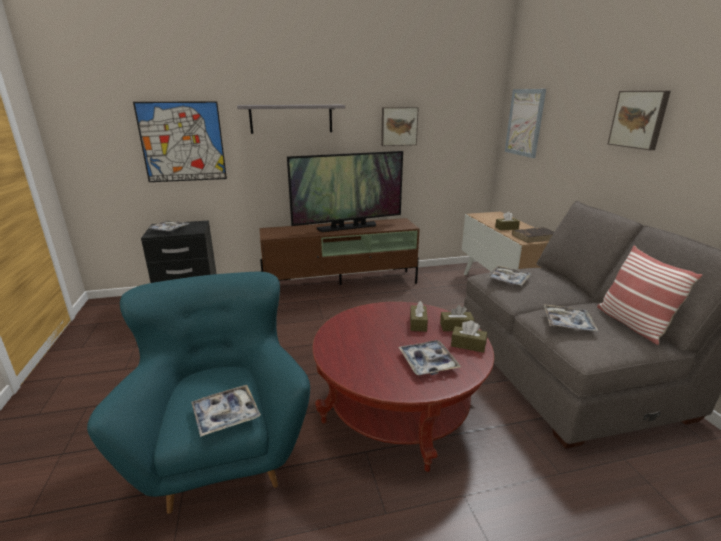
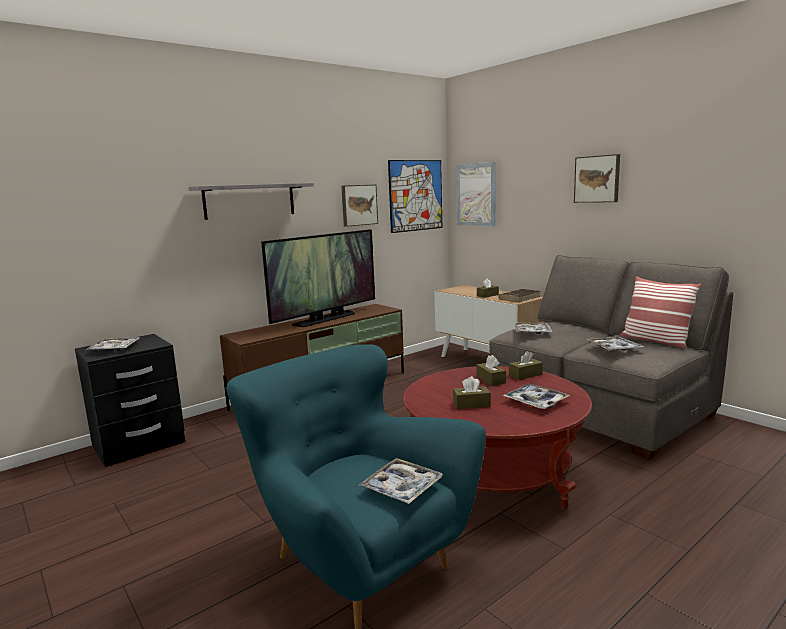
camera: 25 degrees left, 10 degrees down
(182, 142) = (119, 234): picture -> picture (416, 195)
(468, 345) = (551, 384): brown tissue box -> brown tissue box (471, 404)

